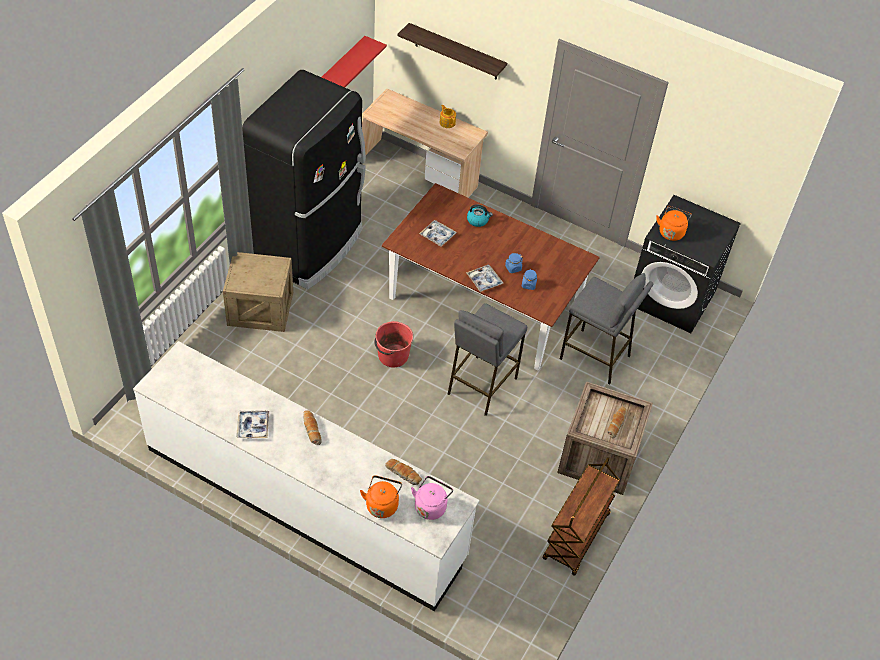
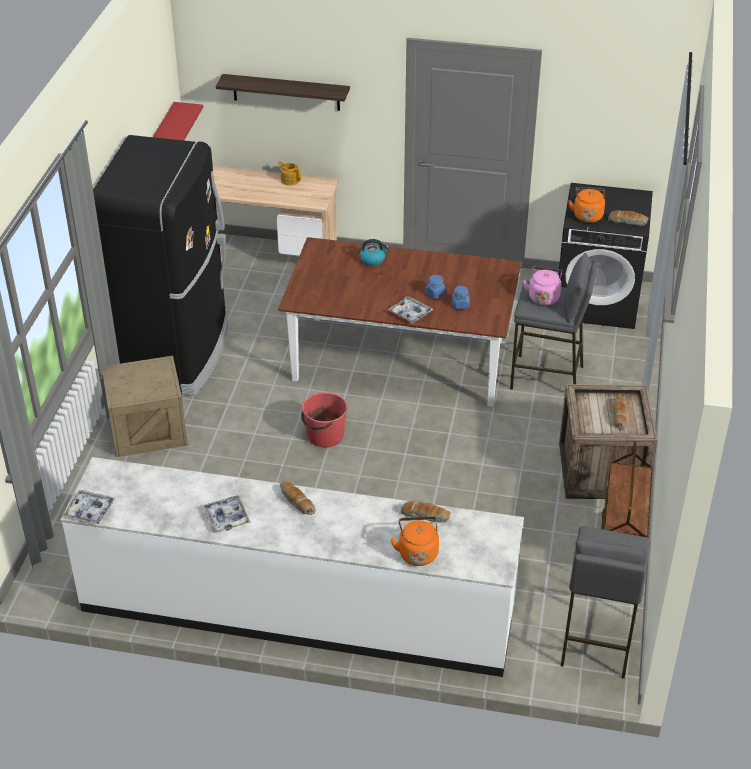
camera: 15 degrees left, 10 degrees down
(431, 506) = (473, 538): pink kettle -> pink kettle (543, 297)
(437, 236) = (336, 285): tray -> tray (90, 510)
(481, 385) = (438, 437): grey stool -> grey stool (596, 641)
(703, 248) = (627, 221): none -> bread

